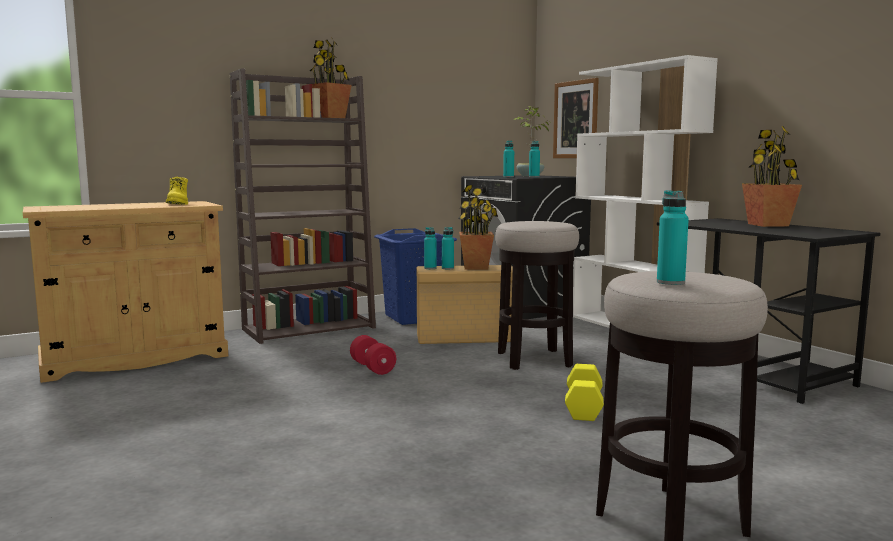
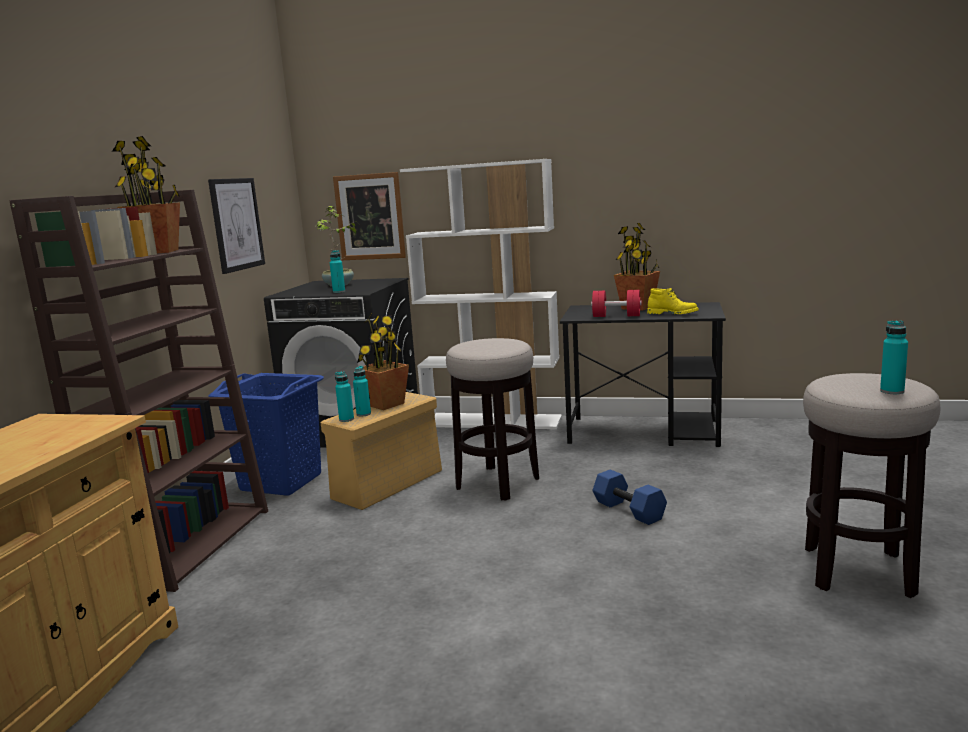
camera: 45 degrees left, 5 degrees up
(179, 204) = (57, 432): yellow boot -> yellow boot (673, 314)
(372, 368) = (386, 557): red dumbbell -> red dumbbell (616, 316)
(445, 114) = (236, 224): none -> picture
(534, 177) = (358, 287): turquoise bottle -> none
(585, 407) = (630, 510): yellow dumbbell -> blue dumbbell

